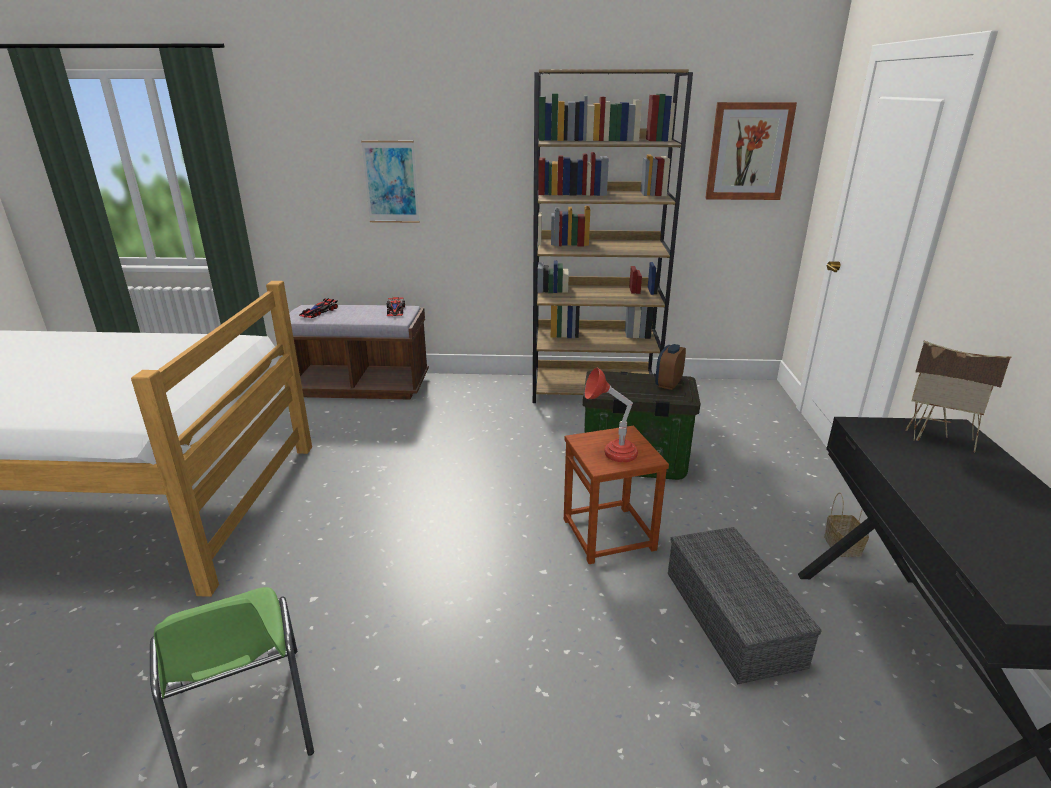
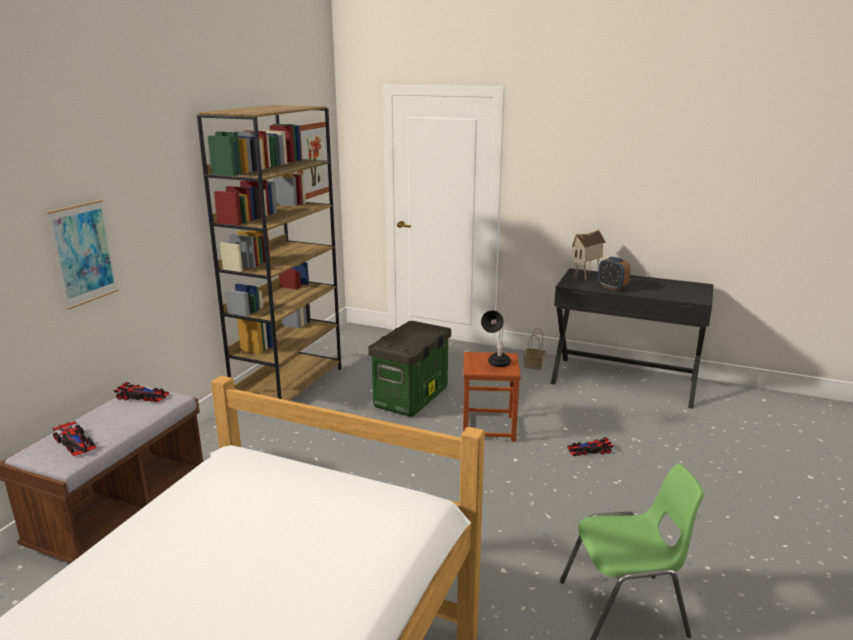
camera: 70 degrees left, 5 degrees down
(610, 453) = (496, 365): red table lamp -> black table lamp
(615, 646) = (589, 450): none -> toy car
(668, 384) = (418, 328): alarm clock -> alarm clock (612, 287)
(734, 618) = (578, 410): grey storage box -> none

